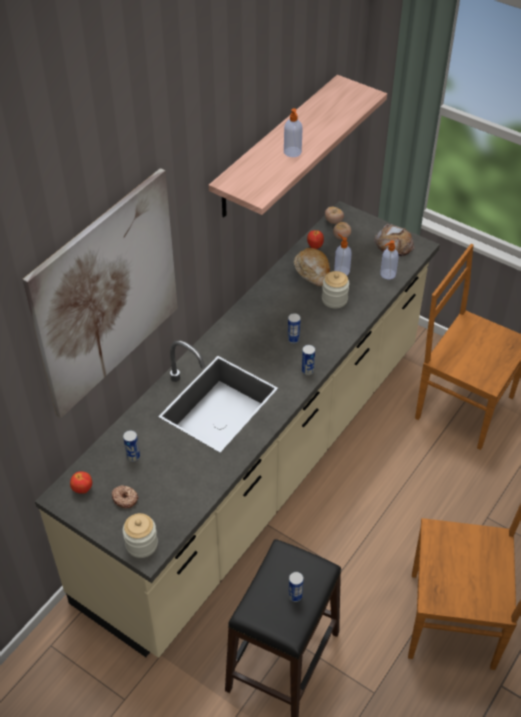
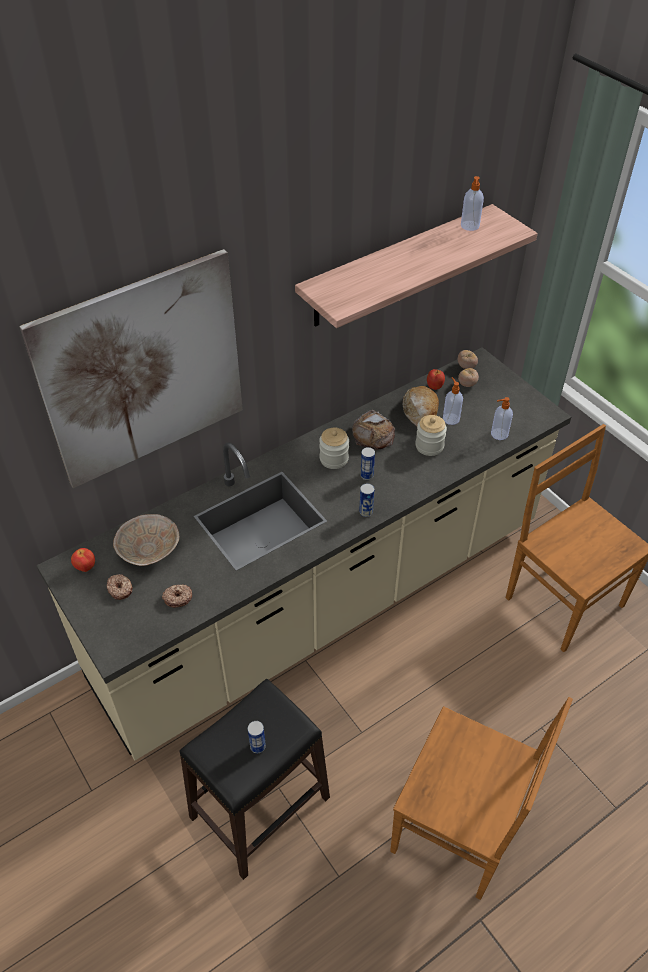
camera: 20 degrees right, 0 degrees up
(133, 456) = (149, 549): can -> beige bowl
(141, 544) = (112, 641): jar -> jar (334, 459)
(181, 490) = (178, 598): none -> donut
(292, 152) = (400, 271): soap dispenser -> soap dispenser (470, 226)
(394, 244) = (520, 405): bread -> bread (373, 434)

